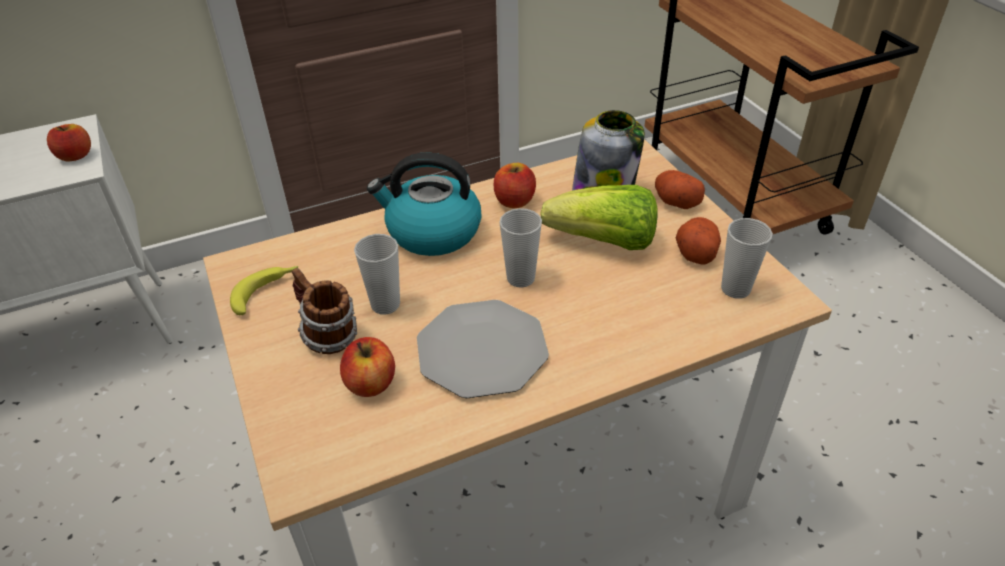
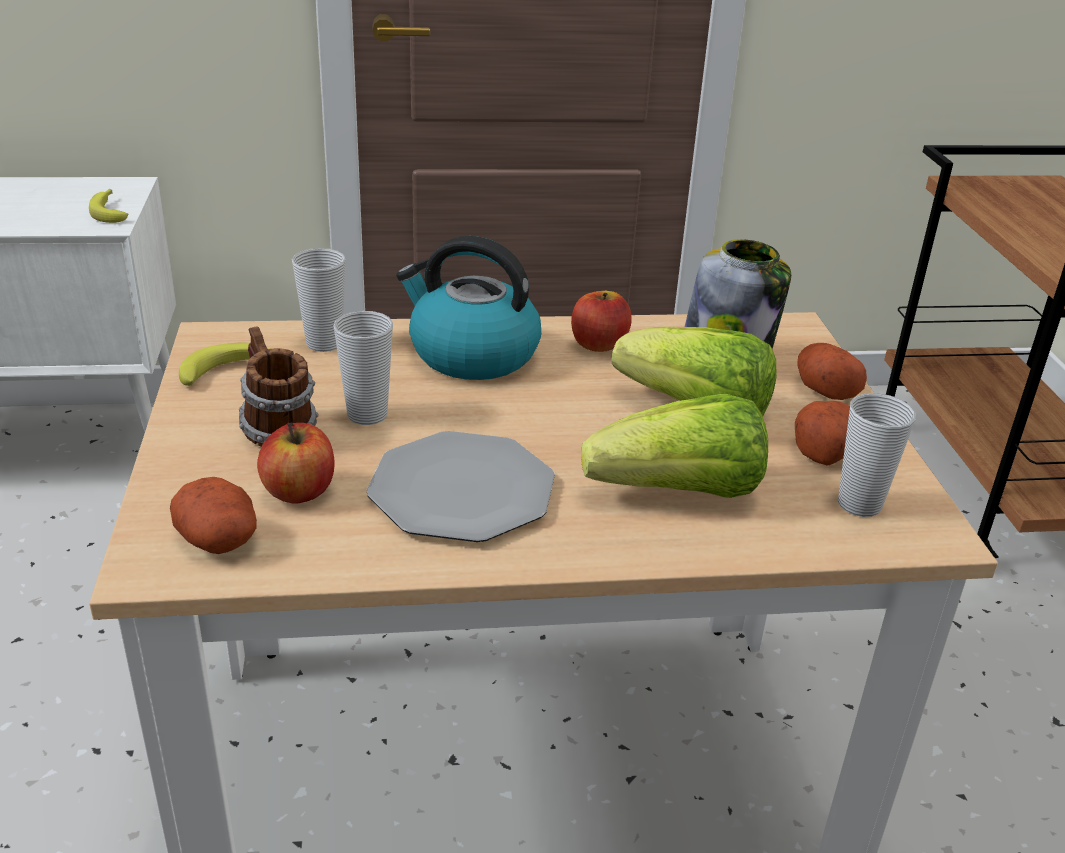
camera: 15 degrees right, 10 degrees down
(75, 156) = (111, 211): apple -> banana
(336, 441) = (220, 540): none -> potato
(520, 278) = (559, 426): cup -> cup (324, 343)
(623, 311) = (680, 493): none -> lettuce

